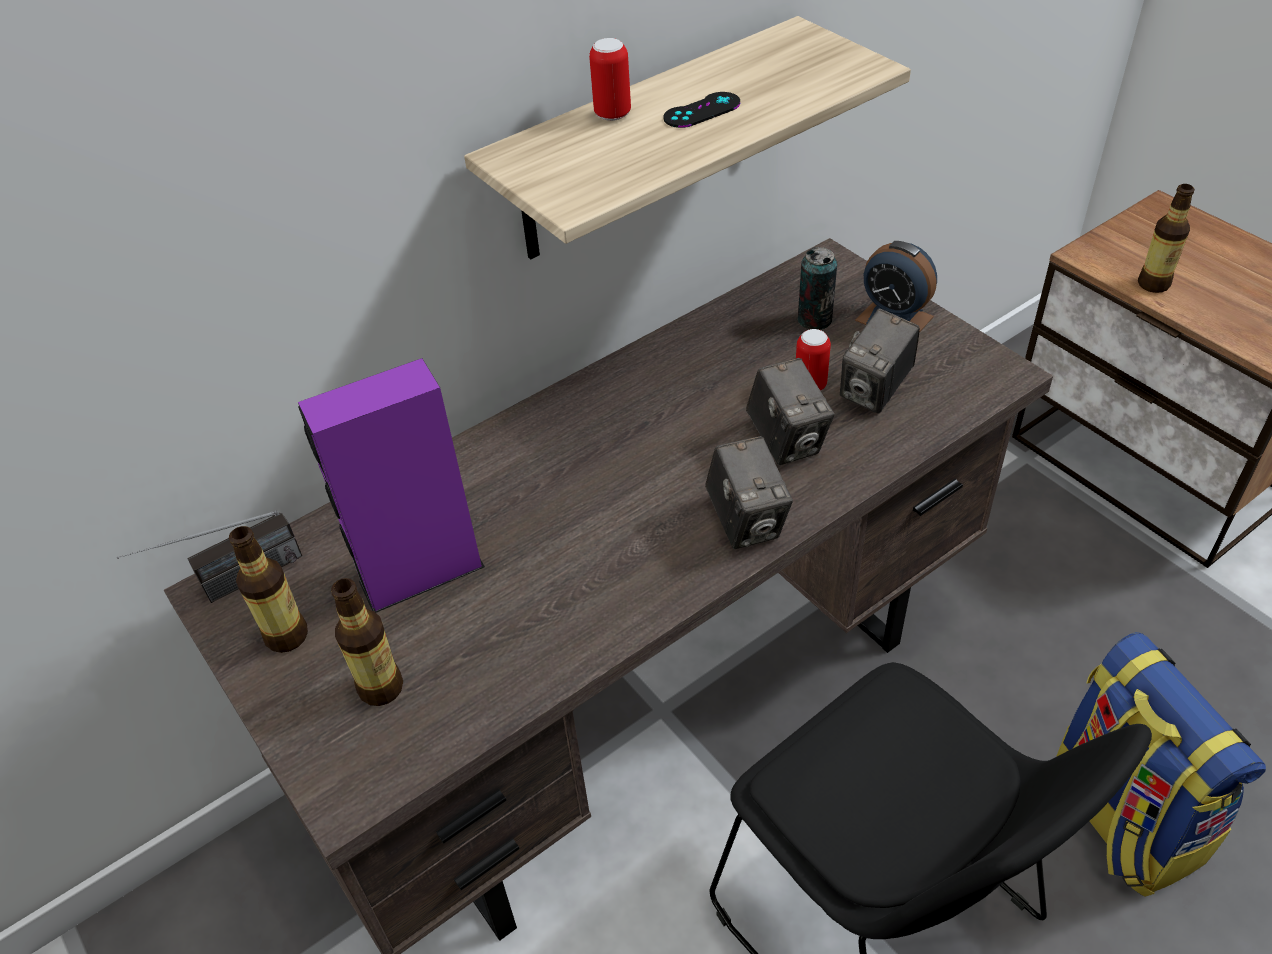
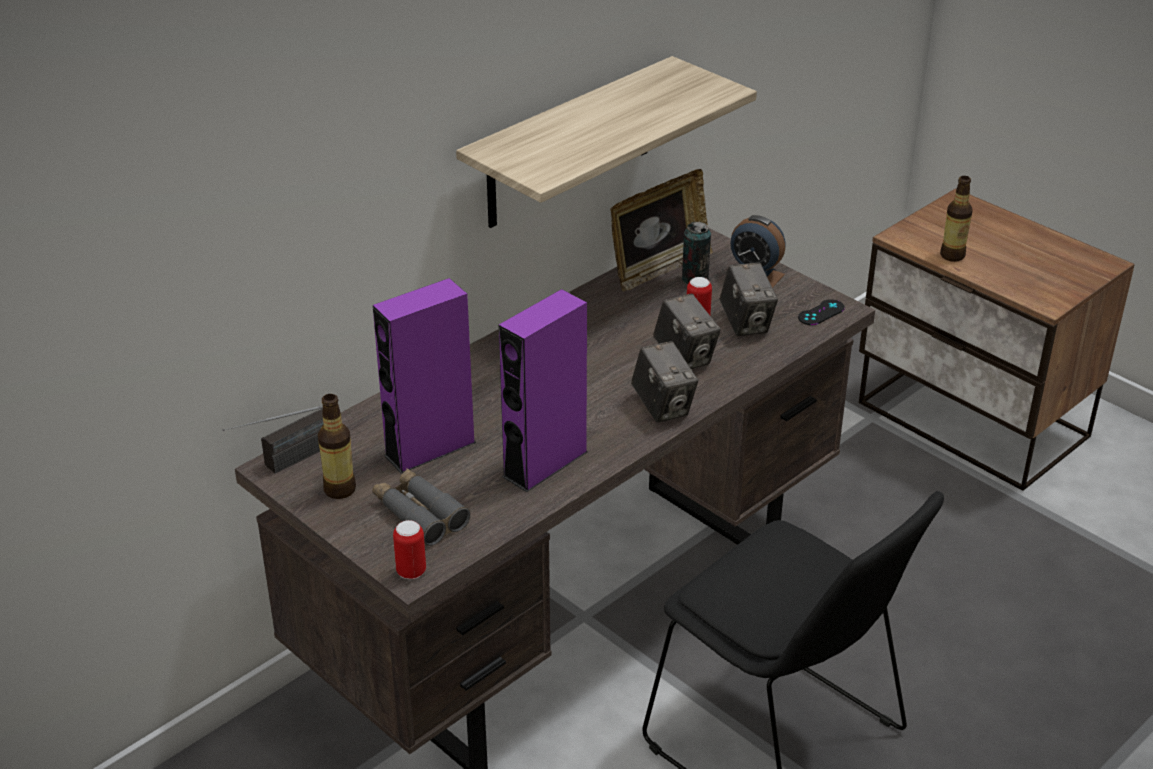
camera: 10 degrees left, 10 degrees down
(381, 688) = (419, 514): bottle -> grey binoculars
(570, 610) = (545, 464): none -> purple speaker
(612, 114) = (554, 122): can -> can (411, 571)
(702, 110) = (616, 119): black game controller -> black game controller (821, 313)
(769, 302) = (658, 268): none -> picture frame
(875, 391) = (746, 323): camera -> camera turned 45 degrees counterclockwise
(1117, 818) = (958, 663): backpack -> none

